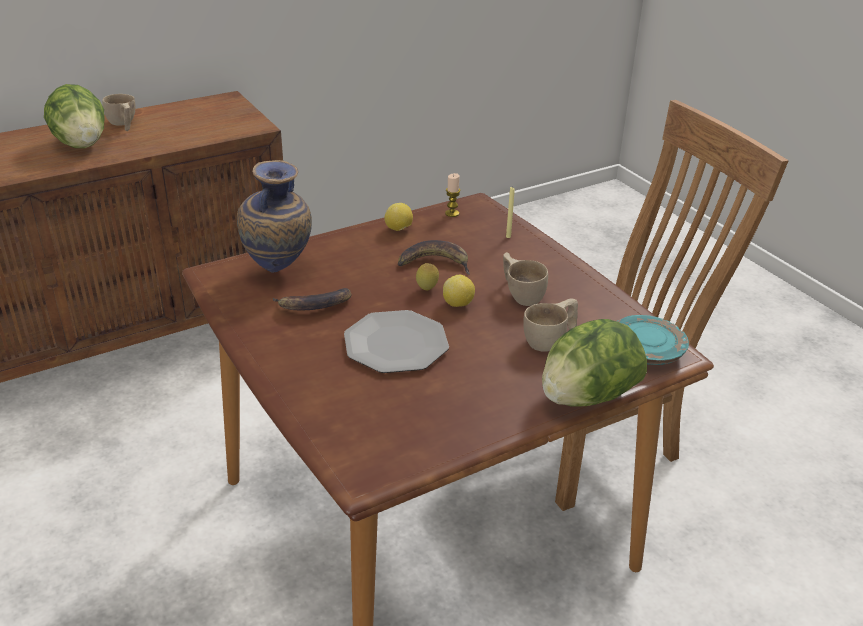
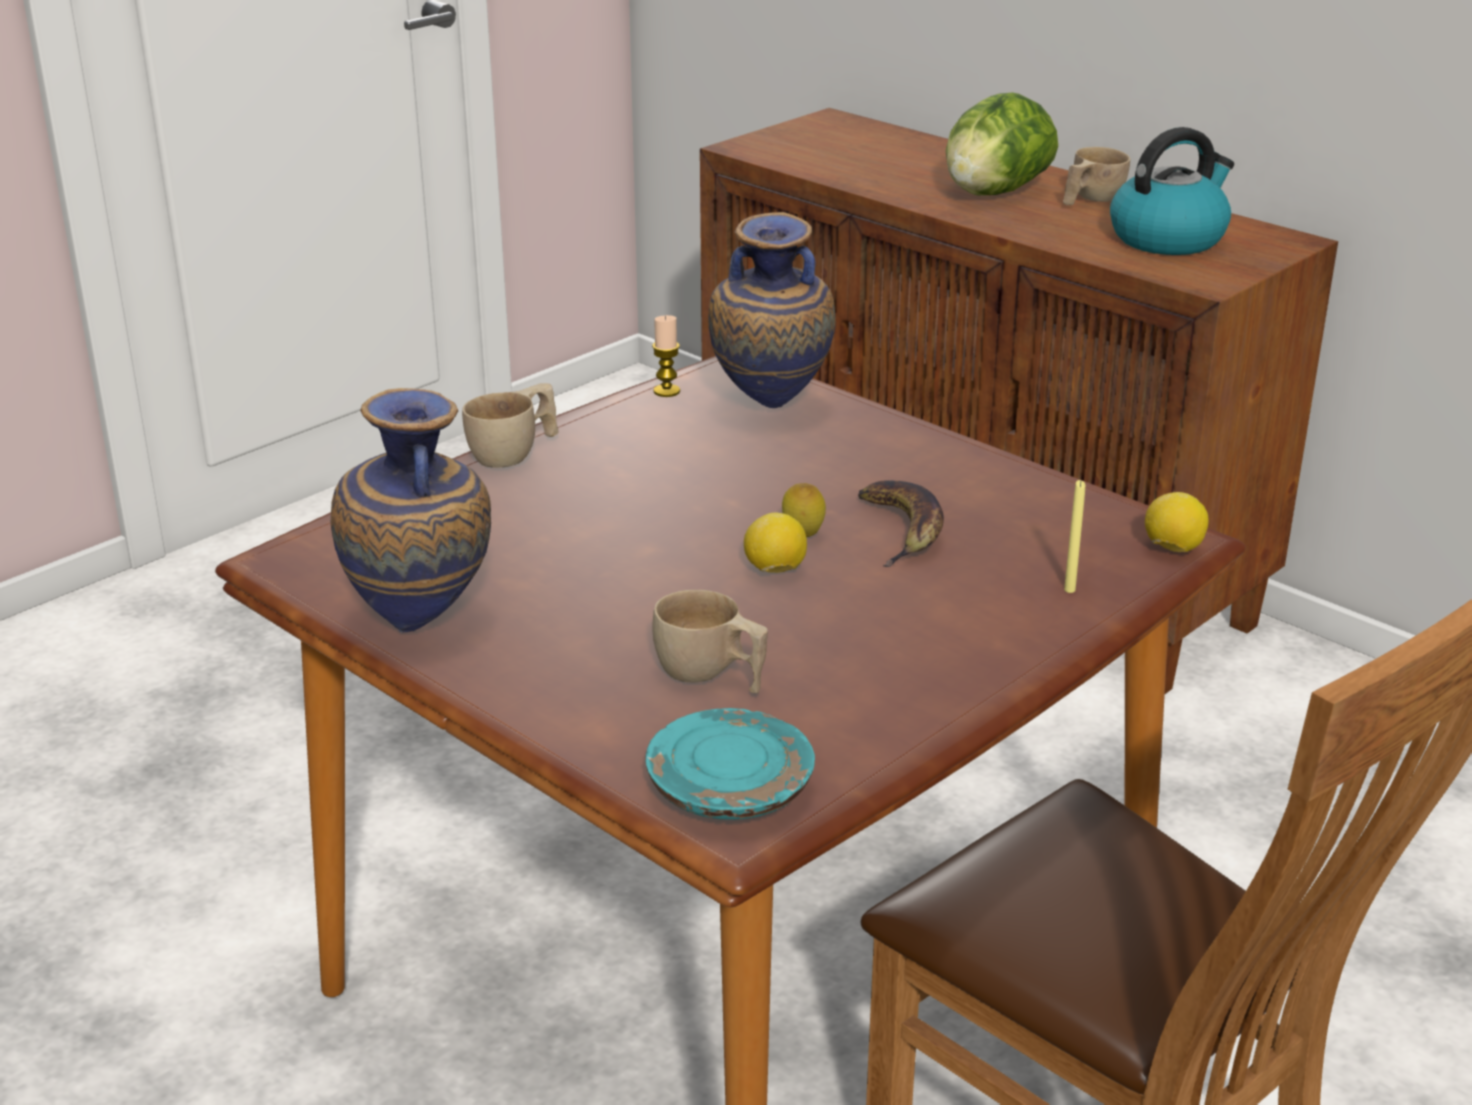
camera: 75 degrees right, 5 degrees down
(195, 121) = (1168, 238): none -> kettle
(314, 306) = (690, 453): banana -> none
(395, 344) = (619, 534): plate -> none
(399, 229) = (995, 480): lemon -> lemon (1172, 549)
(452, 213) = (1109, 520): candle -> candle (666, 391)
(470, 426) = (423, 626): none -> vase
(521, 293) = (855, 628): beige cup -> beige cup (515, 453)
(587, 397) = (543, 730): lettuce -> none

